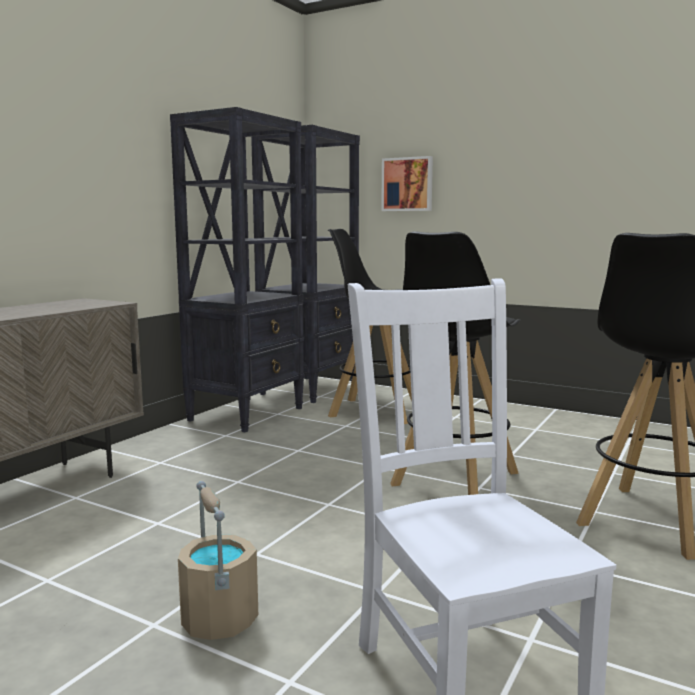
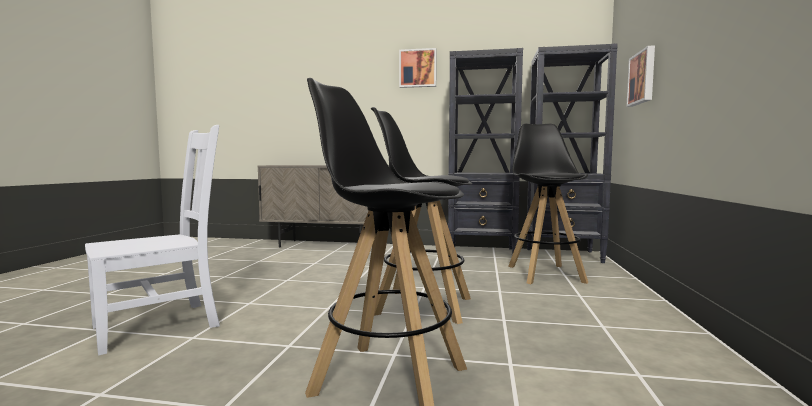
camera: 70 degrees right, 5 degrees down
(116, 109) = (418, 68): none -> picture
(218, 619) = (226, 283): beige bucket -> none

